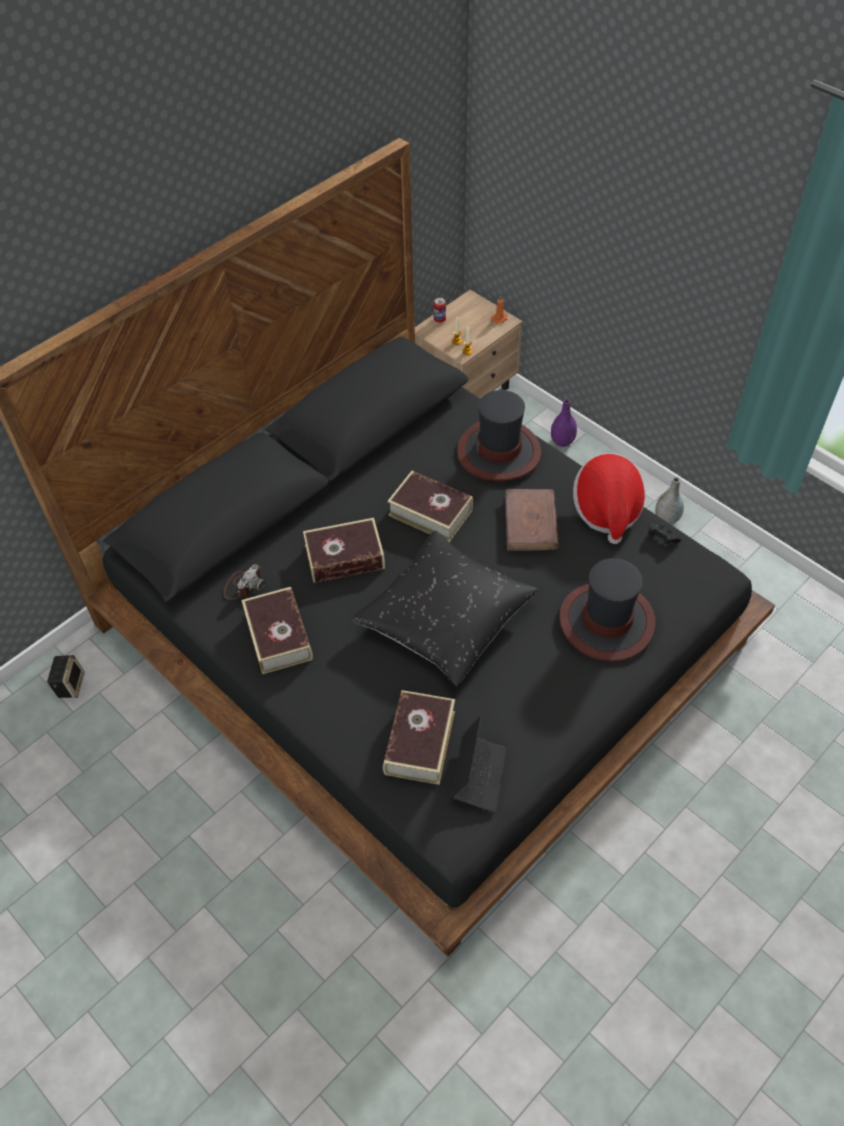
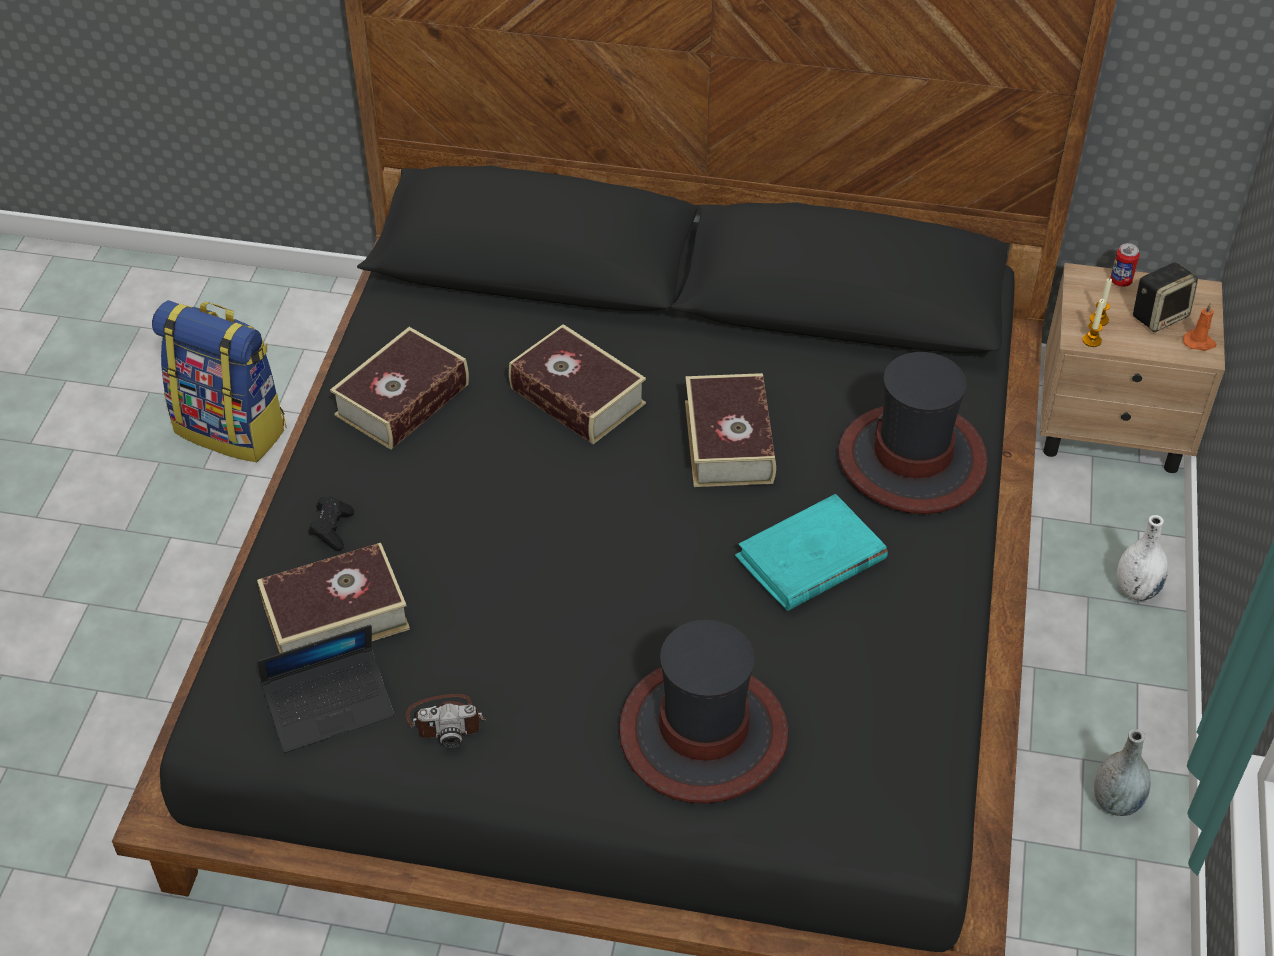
camera: 55 degrees right, 5 degrees down
(70, 684) = (295, 319): speaker -> speaker (1159, 315)
(130, 760) = (233, 428): none -> backpack
(243, 585) = (455, 328): camera -> camera (446, 720)
(445, 618) = (560, 547): black pillow -> none
(530, 523) = (810, 558): brown book -> turquoise book
(562, 441) = (1136, 590): purple vase -> white vase
(606, 510) = (919, 636): hat -> none
(662, 538) = (929, 732): black game controller -> black game controller (332, 530)

